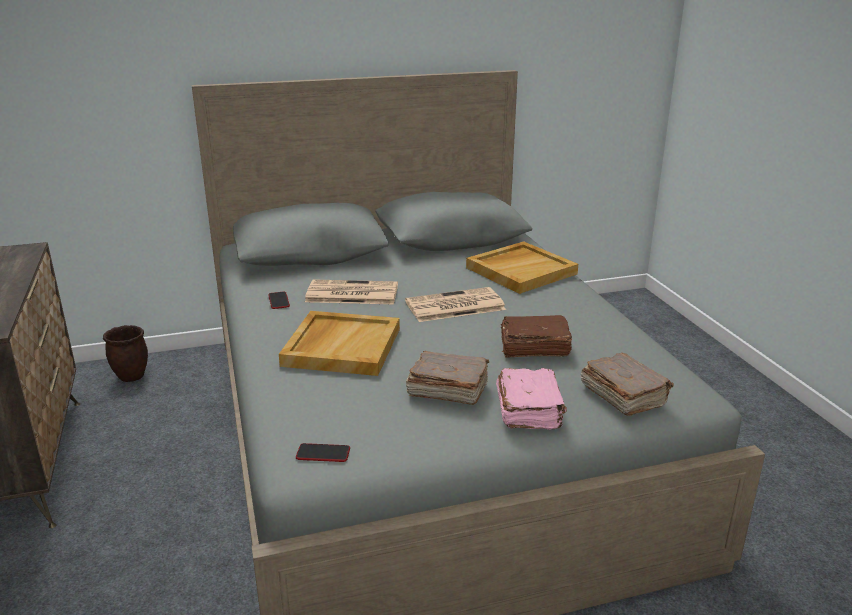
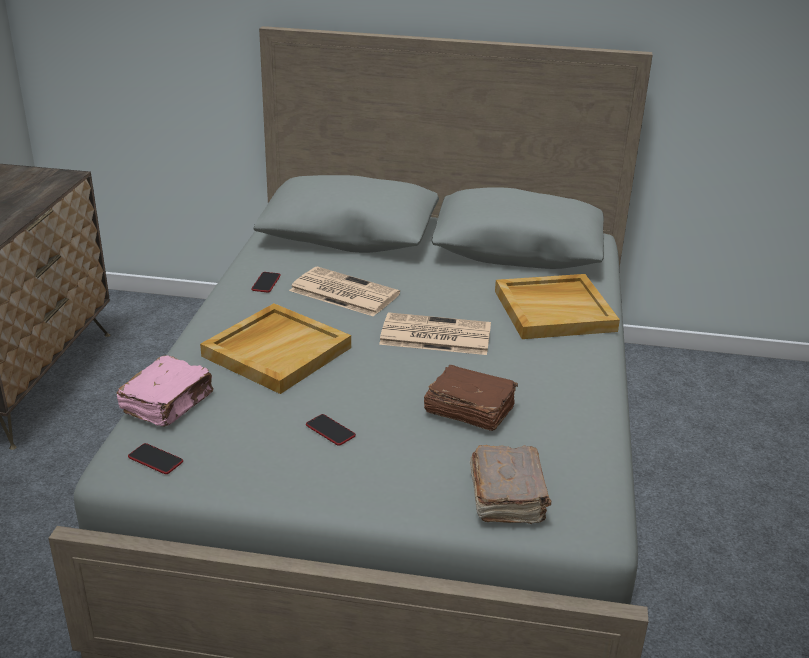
camera: 25 degrees right, 5 degrees up
(132, 376) = (171, 320): brown planter -> none
(446, 390) = (330, 430): brown book -> phone
(529, 411) = (389, 480): pink book -> pink book (168, 404)

